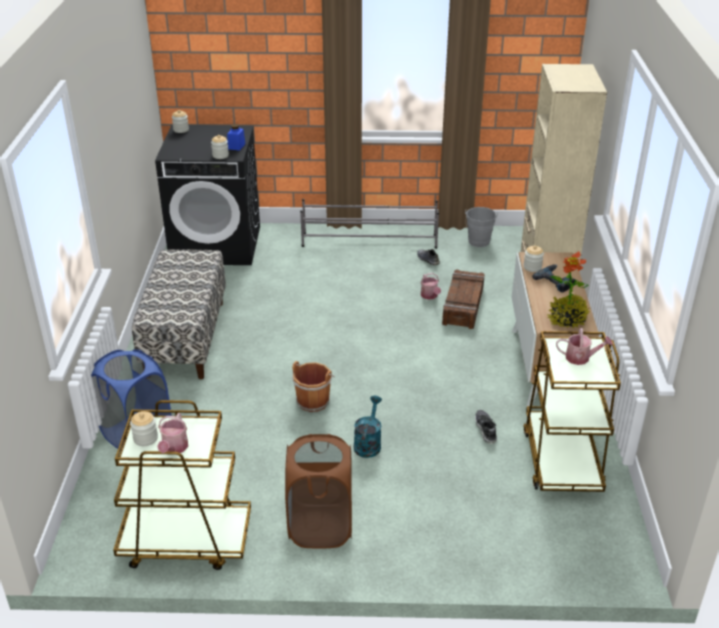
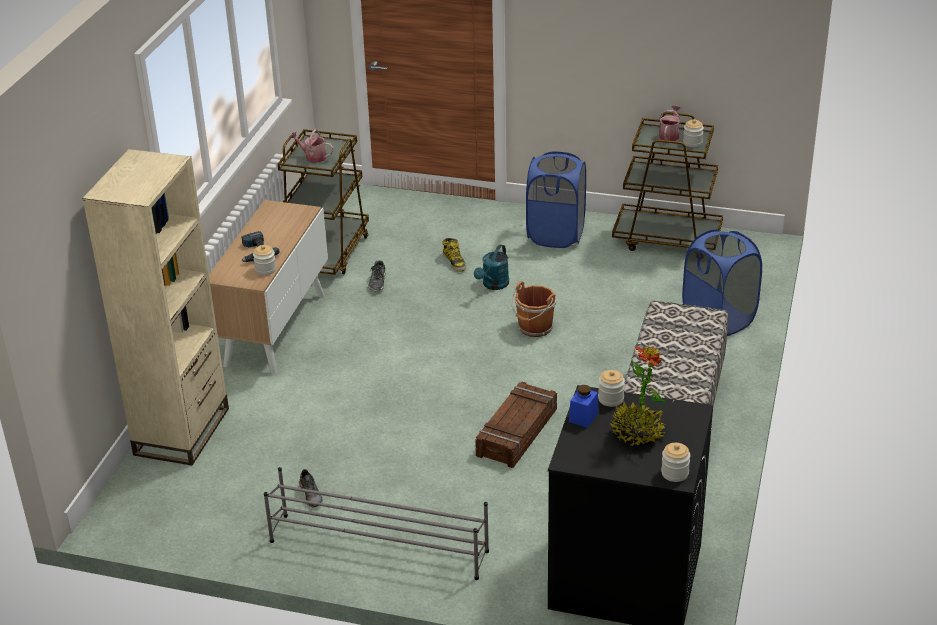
camera: 165 degrees left, 0 degrees up
(320, 527) = (556, 235): brown laundry basket -> blue laundry basket
(420, 468) = (454, 262): none -> boot
(430, 296) = (344, 434): watering can -> none
(463, 305) = (309, 414): crate -> crate (516, 432)
(478, 243) = (216, 515): grey bucket -> none
(567, 319) = (280, 214): potted plant -> potted plant (637, 434)

